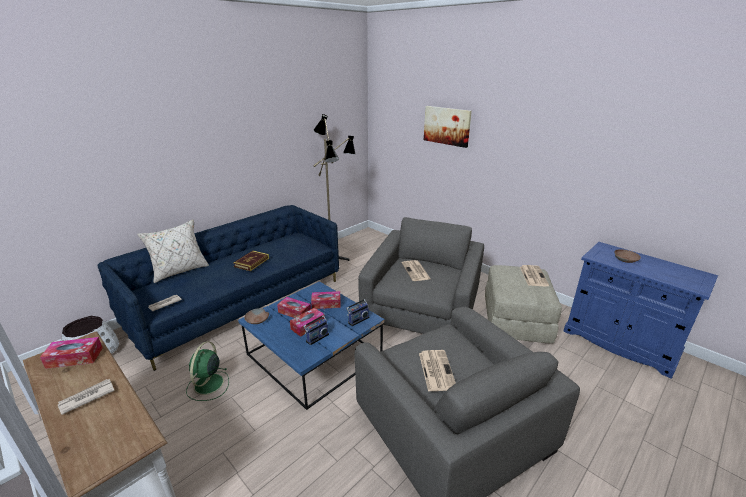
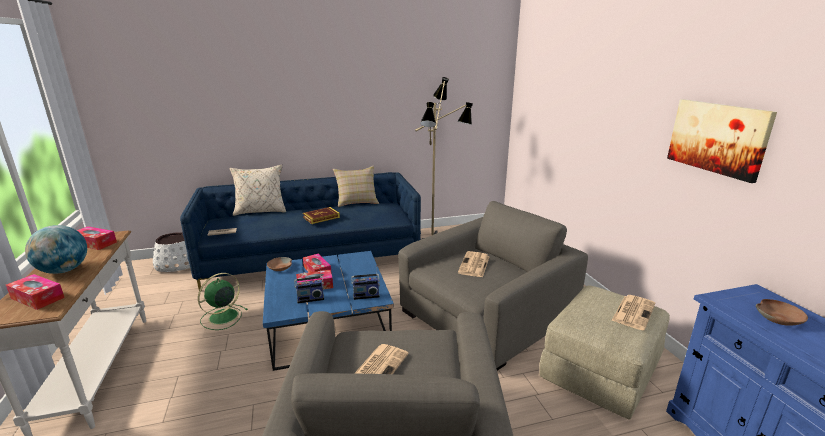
camera: 30 degrees right, 5 degrees down
(86, 397) = (64, 270): newspaper -> globe
(267, 240) = (357, 202): none -> beige pillow
(326, 304) = (353, 272): tissue box -> tissue box (37, 298)
(447, 126) = (583, 96): picture -> picture (717, 138)

